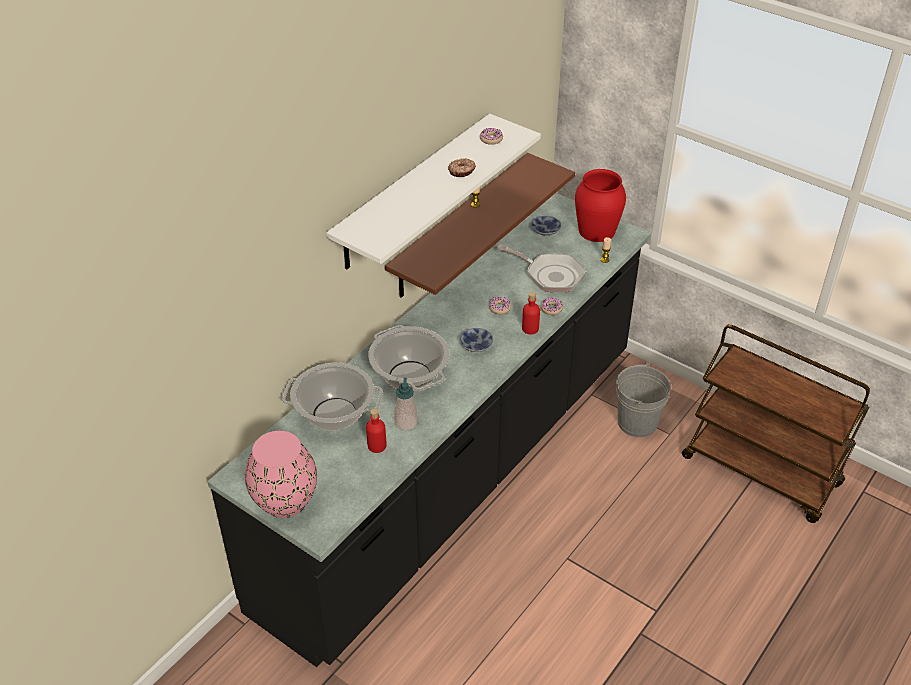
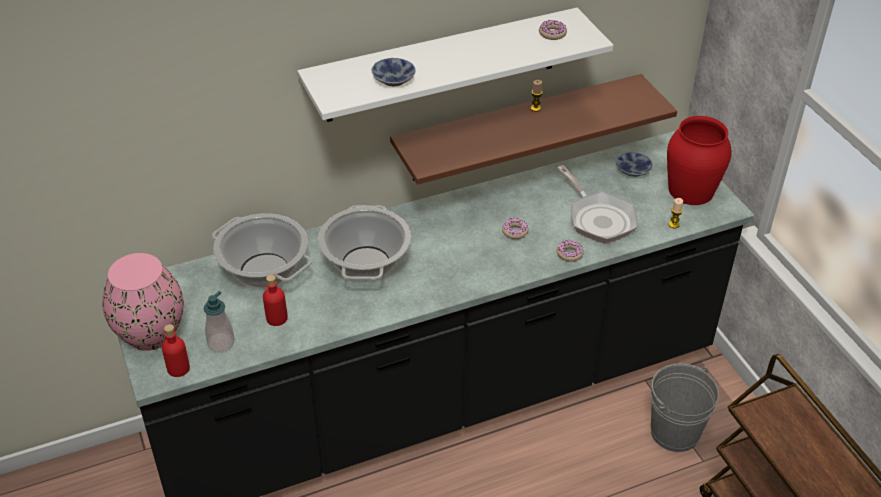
camera: 30 degrees right, 0 degrees up
(406, 423) = (323, 308): soap dispenser -> soap dispenser (221, 343)
(462, 171) = (489, 56): donut -> none
(475, 346) = (457, 260): bowl -> bowl (392, 79)
(530, 328) = (529, 265): red bottle -> red bottle (178, 368)

